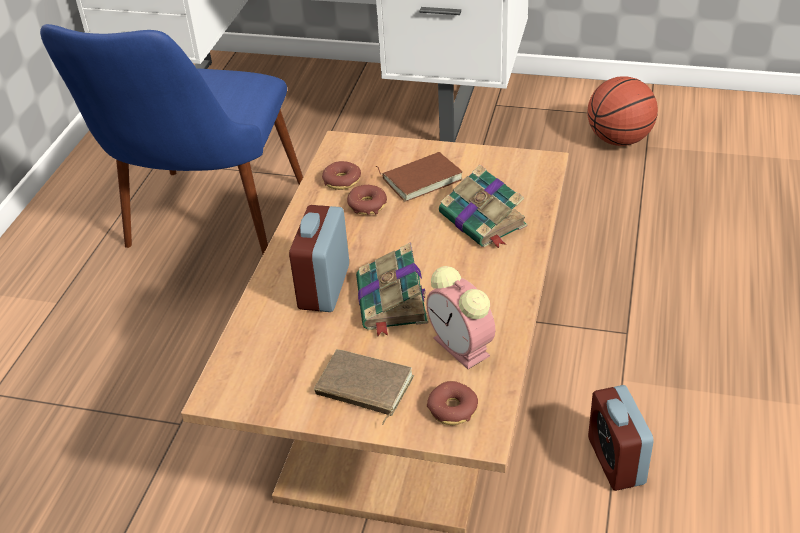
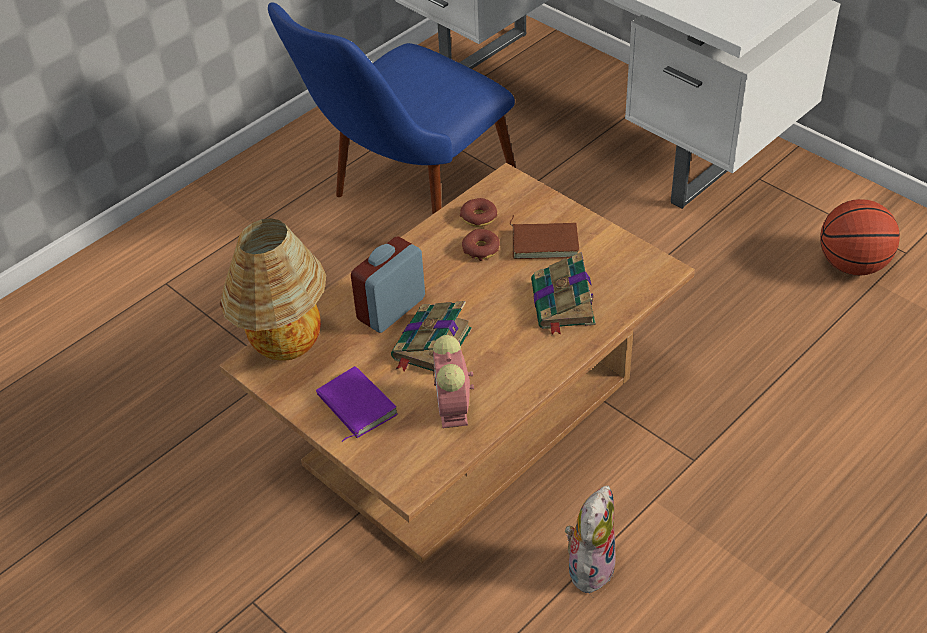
camera: 30 degrees right, 5 degrees up
(244, 367) = (285, 350): none -> table lamp
(363, 388) = (354, 406): brown book -> purple book
(452, 409) = (405, 454): donut -> none
(616, 461) = (589, 565): alarm clock -> plush toy

